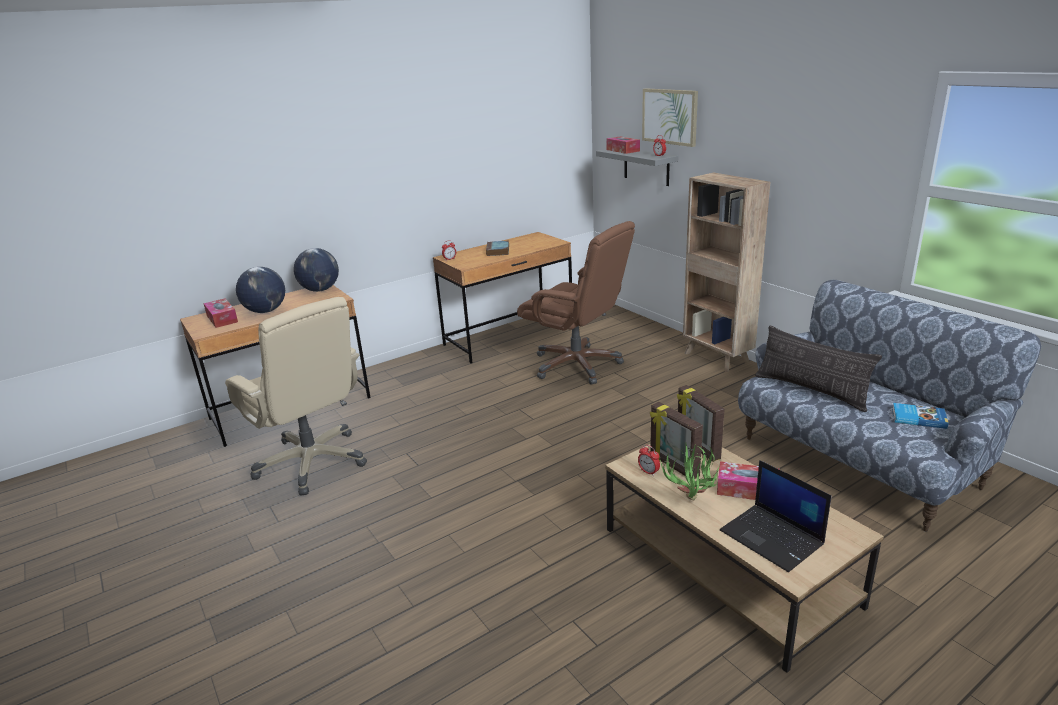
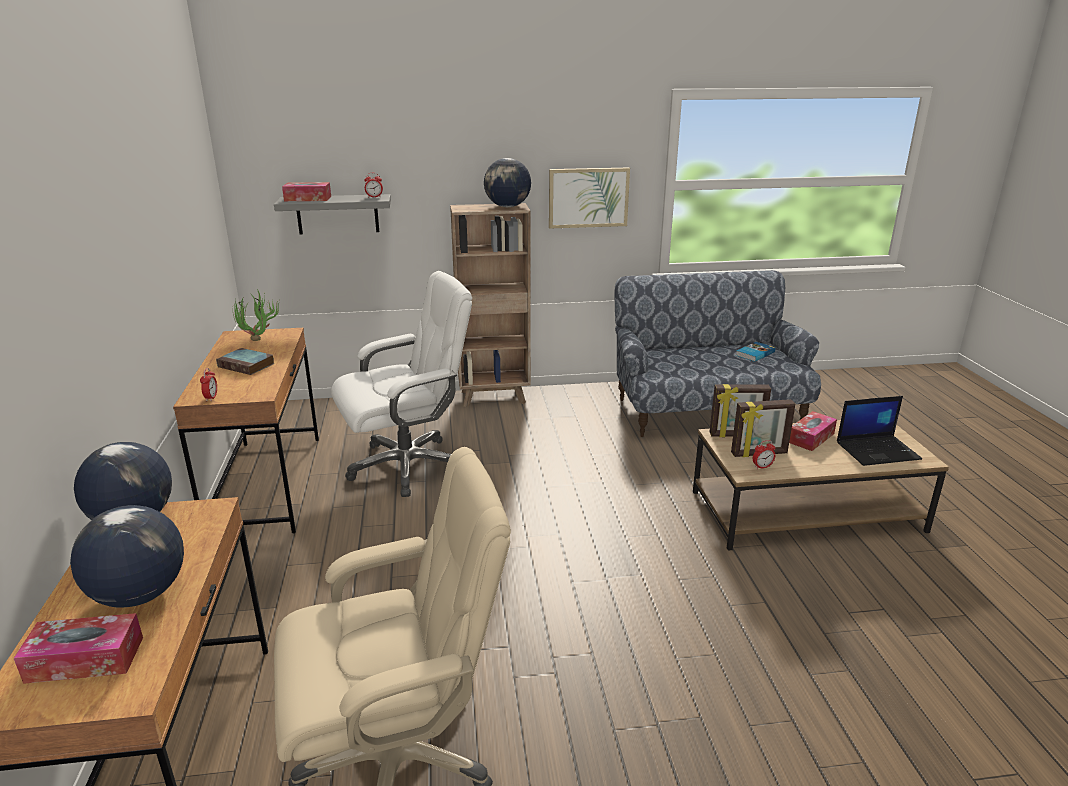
camera: 65 degrees left, 0 degrees up
(577, 365) = (407, 465): brown office chair -> white office chair
(670, 116) = (371, 150): picture -> picture (588, 197)
(691, 503) = (820, 465): potted plant -> potted plant (259, 342)
(742, 181) = (508, 206): none -> globe
(811, 390) = (686, 367): pillow -> none

